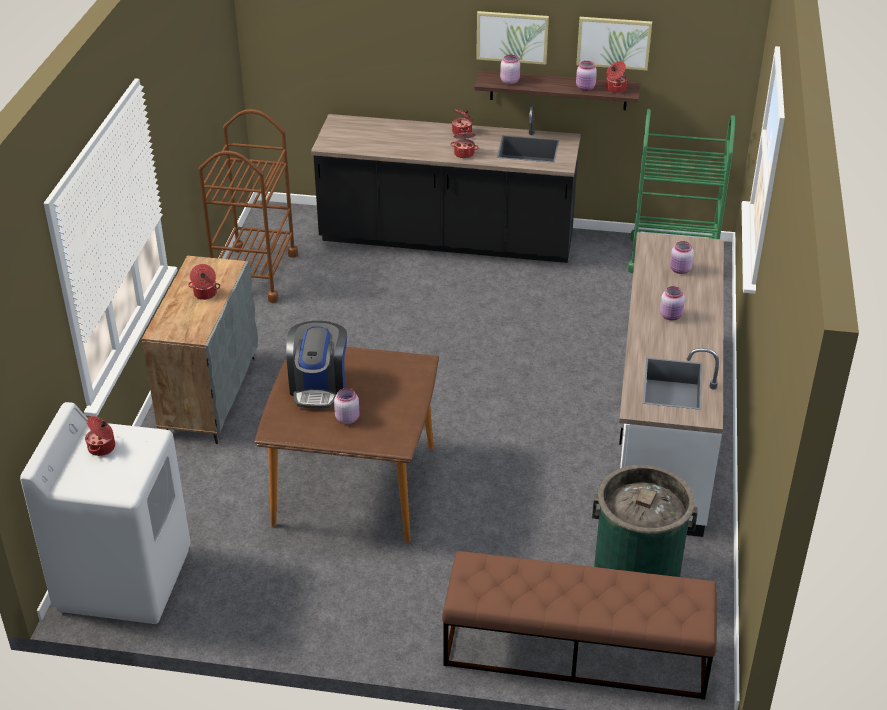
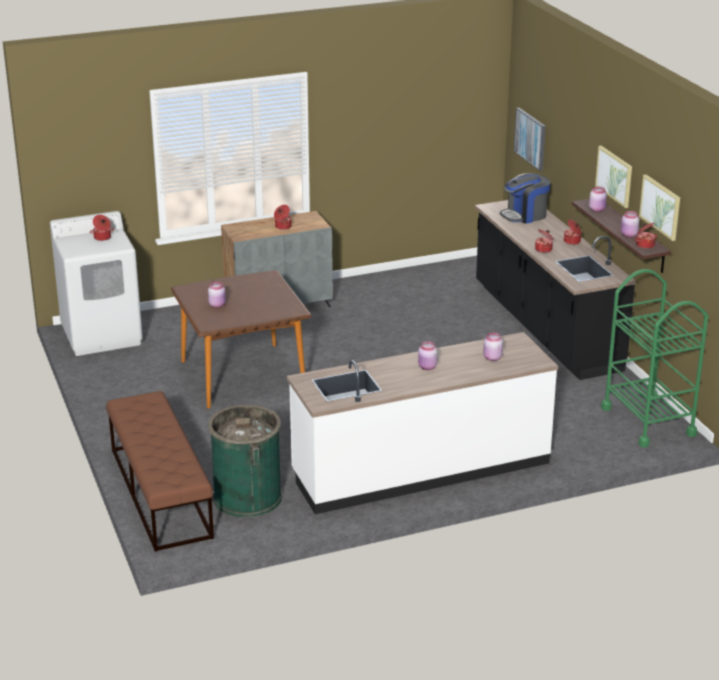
camera: 60 degrees right, 10 degrees down
(255, 274) = (417, 278): brown cart -> none
(307, 47) = (531, 138): none -> picture
(319, 386) = (239, 288): coffee machine -> coffee machine (525, 215)

